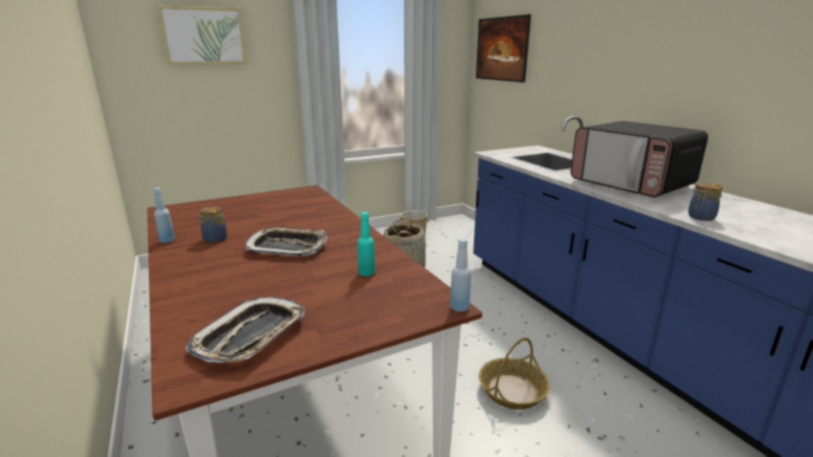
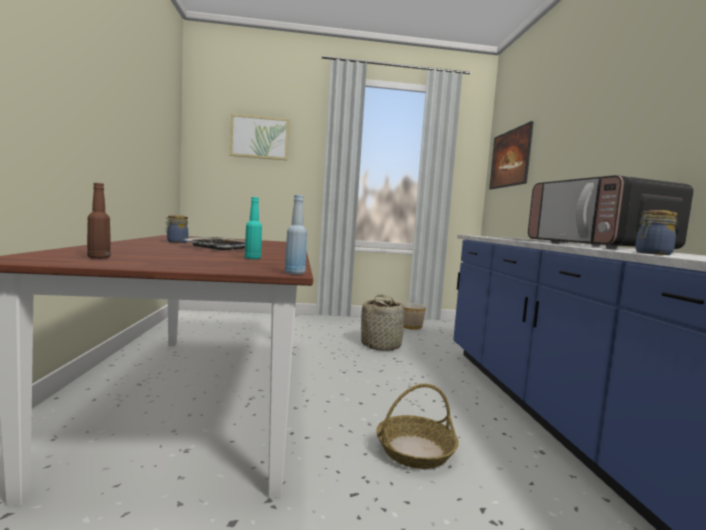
camera: 20 degrees right, 15 degrees down
(167, 240) = (145, 239): blue bottle -> none
(251, 336) = (98, 258): tray -> brown bottle

